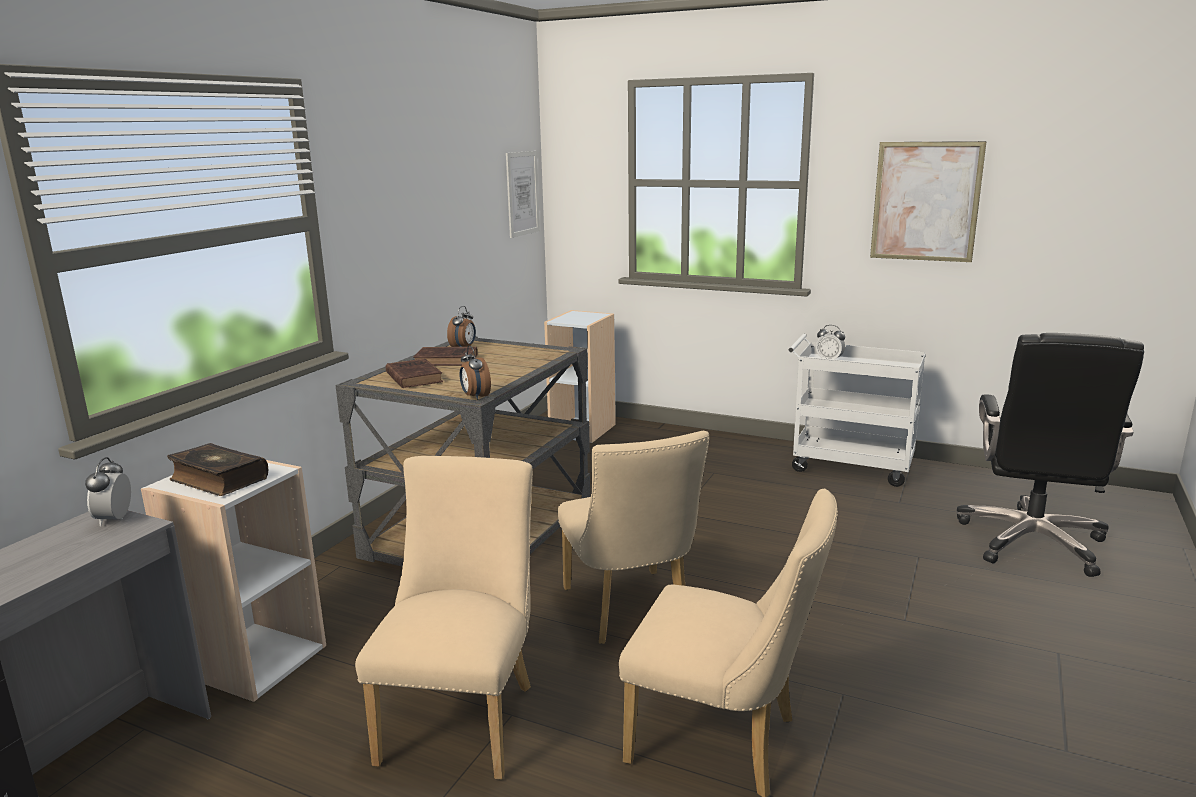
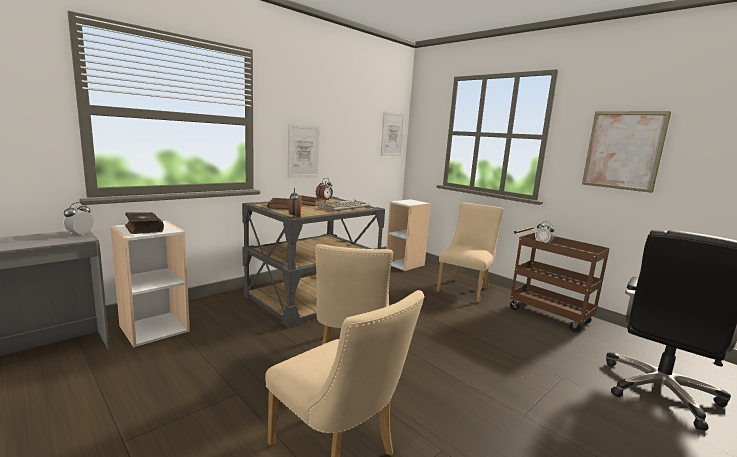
camera: 20 degrees right, 5 degrees down
(399, 259) = (303, 151): none -> picture
(463, 716) = (213, 386): beige chair -> beige chair (465, 289)
(520, 357) = (345, 207): none -> keyboard
(847, 470) = (547, 315): white cart -> brown cart

